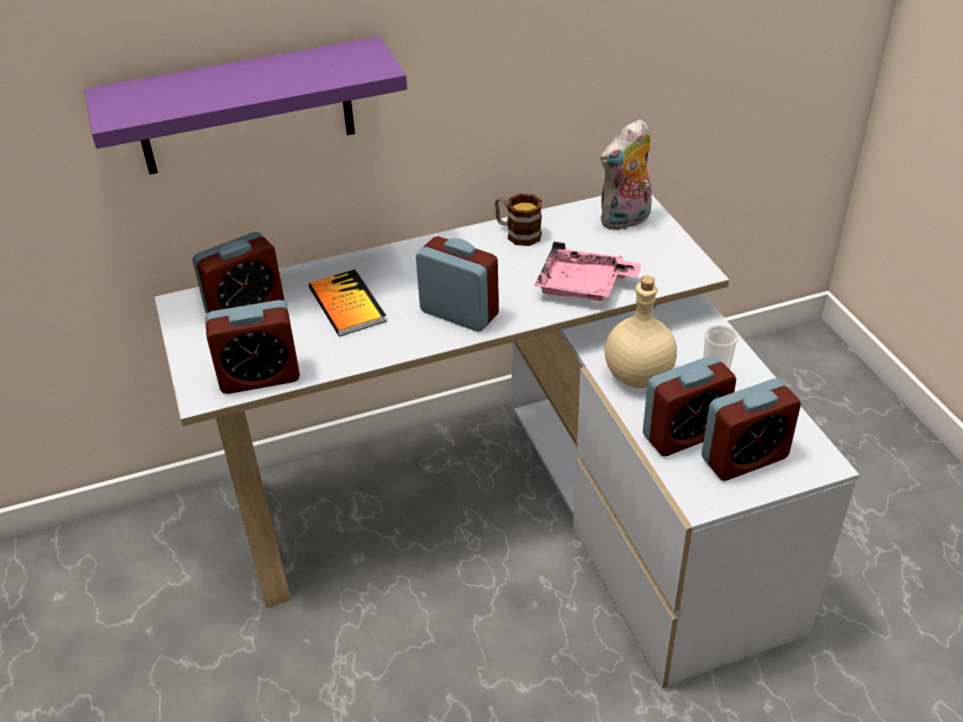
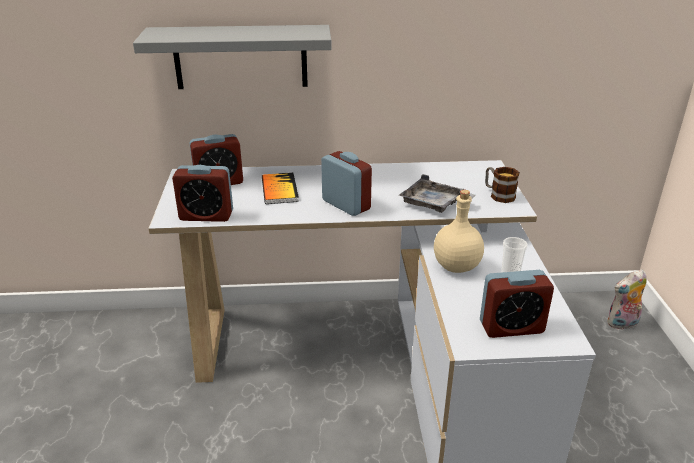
camera: 15 degrees right, 10 degrees down
(245, 108) = (240, 57): purple shelf -> grey shelf
(517, 233) = (405, 171): mug -> mug (498, 195)
(583, 286) = (434, 204): pink tray -> grey tray
(625, 221) = (479, 175): plush toy -> plush toy (622, 324)
(684, 434) = (473, 305): alarm clock -> none

